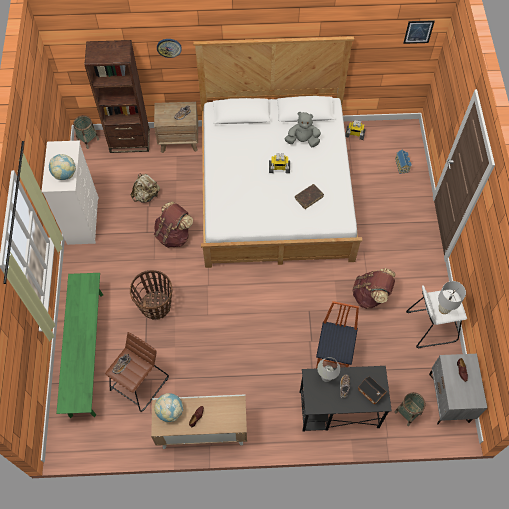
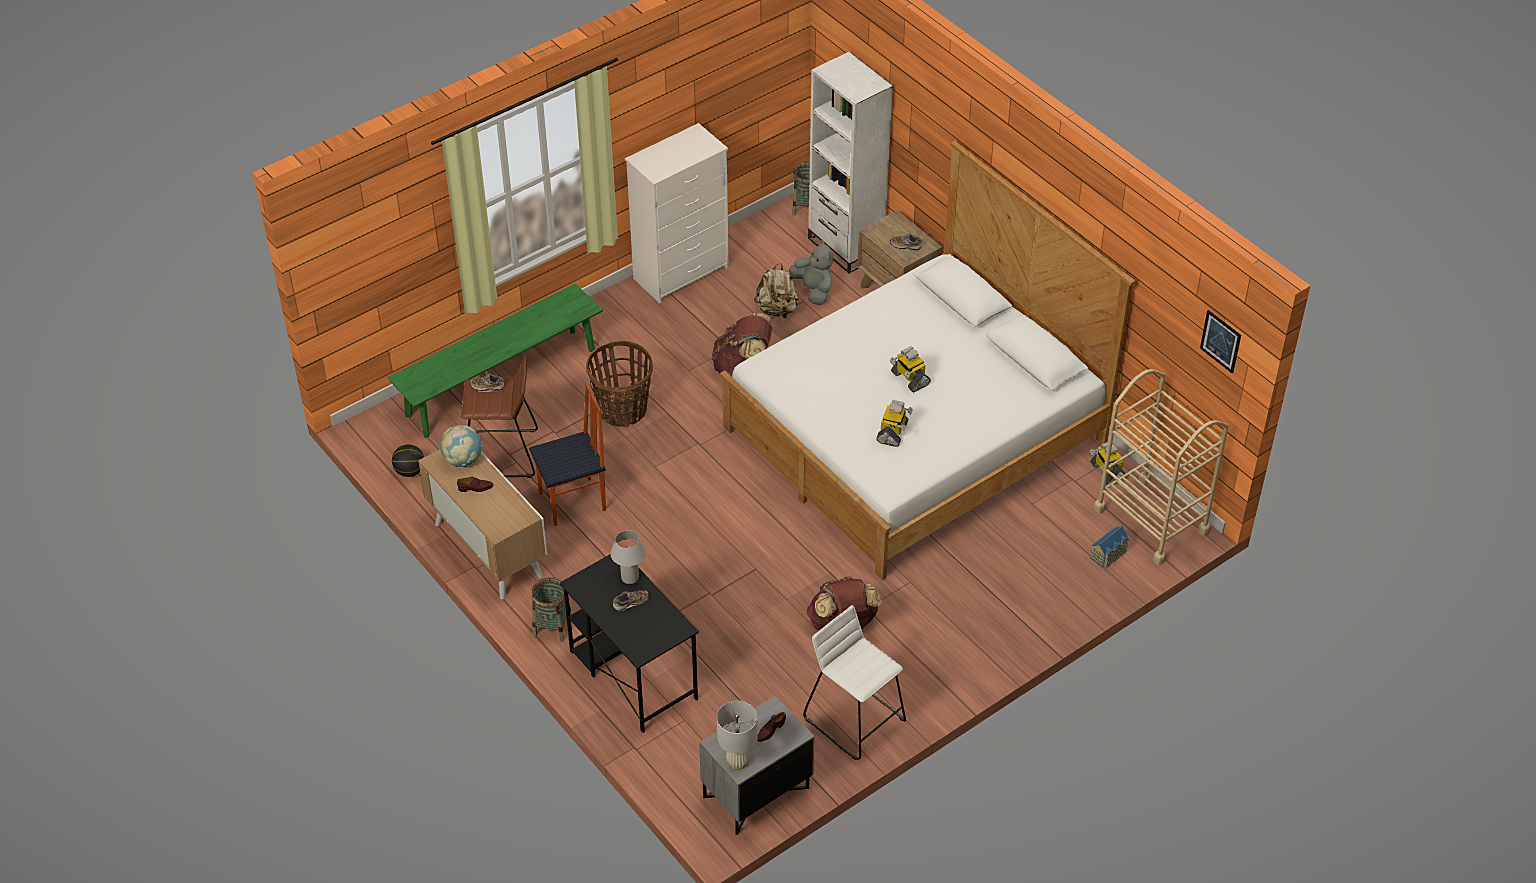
camera: 55 degrees right, 15 degrees down
(65, 174) = (667, 163): globe -> none
(113, 439) = (410, 471): none -> basketball
(130, 141) = (845, 246): brown bookcase -> white bookcase
(169, 47) = (931, 131): wall clock -> none
(302, 140) = (983, 380): grey plush toy -> grey plush toy (813, 290)
(309, 198) = (893, 432): brown book -> toy robot
(334, 356) = (710, 630): chair -> chair (573, 502)
(371, 393) = (645, 634): toy house -> none
(394, 137) = (1151, 520): none -> beige cart
(407, 412) = (692, 754): basket -> basket (552, 626)
(444, 309) = (852, 666): white table lamp -> white table lamp (737, 762)

